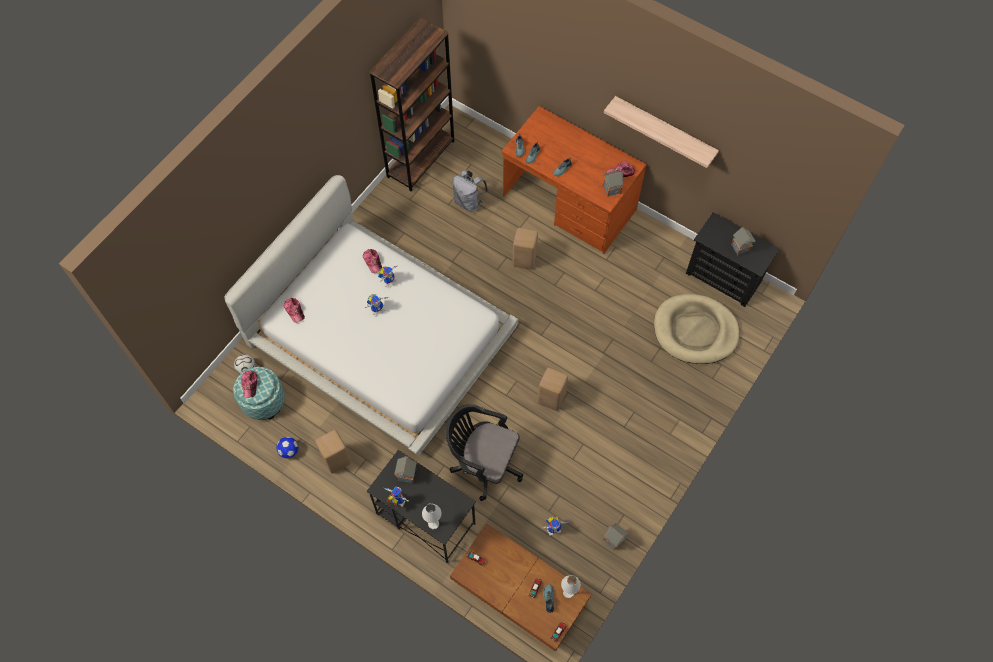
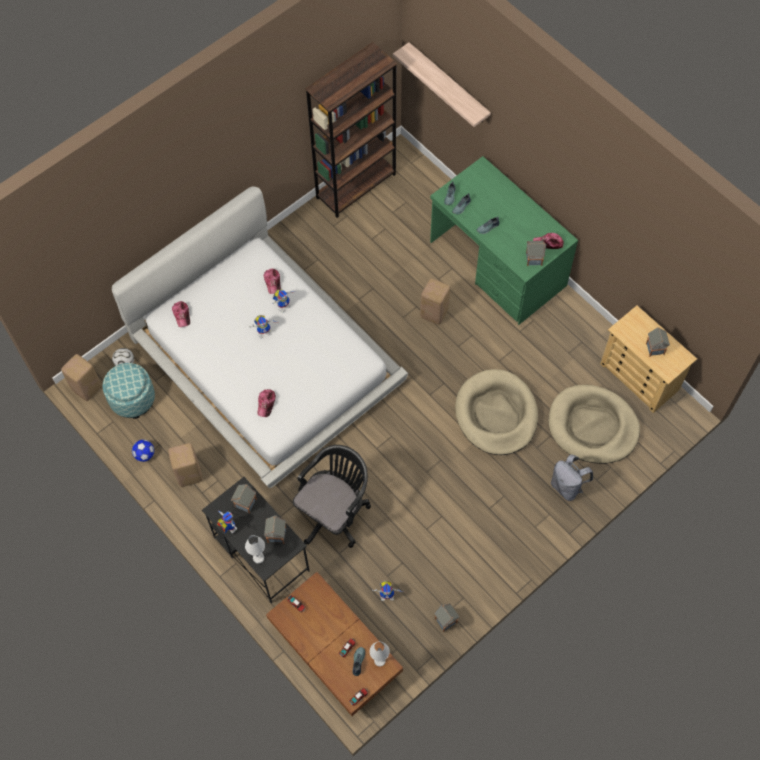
camera: 15 degrees right, 0 degrees up
(250, 384) = (120, 379): cap -> cap (266, 403)
(444, 497) = (276, 534): none -> toy house
(469, 202) = (393, 241): grey backpack -> grey backpack (567, 486)
(483, 463) = (334, 512): black office chair -> black office chair turned 90 degrees clockwise
(550, 398) = (421, 462): beige stool -> beige stool (86, 388)
(569, 203) = (497, 264): brown desk -> green desk
(606, 339) = (496, 414): none -> beige dog bed
(664, 129) = (596, 208): shelf -> shelf (448, 84)
(723, 277) = (639, 377): black dresser -> beige dresser

